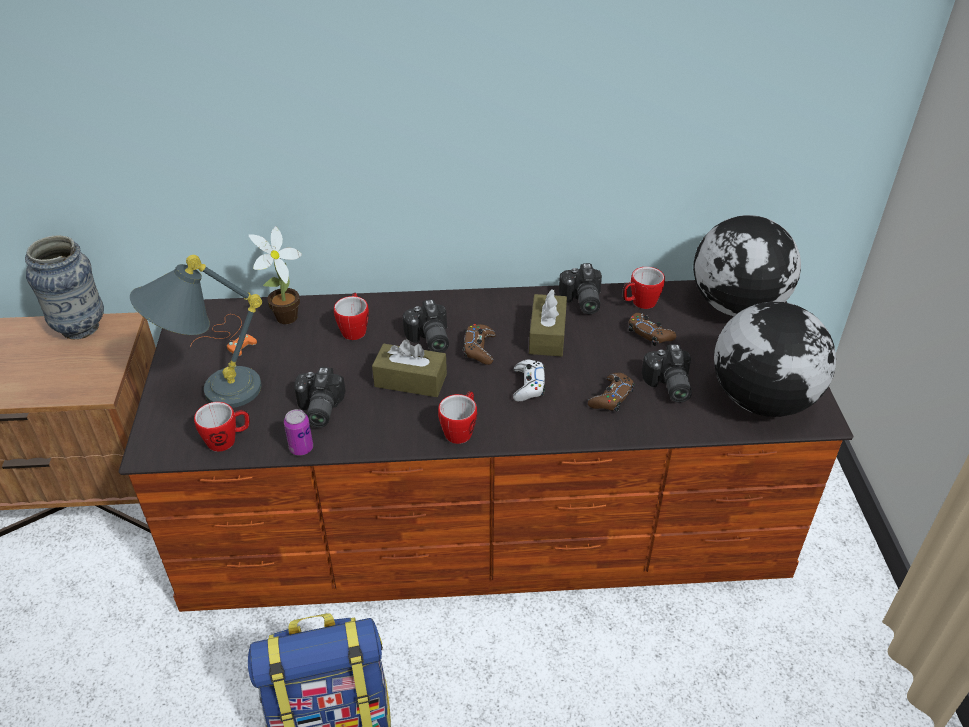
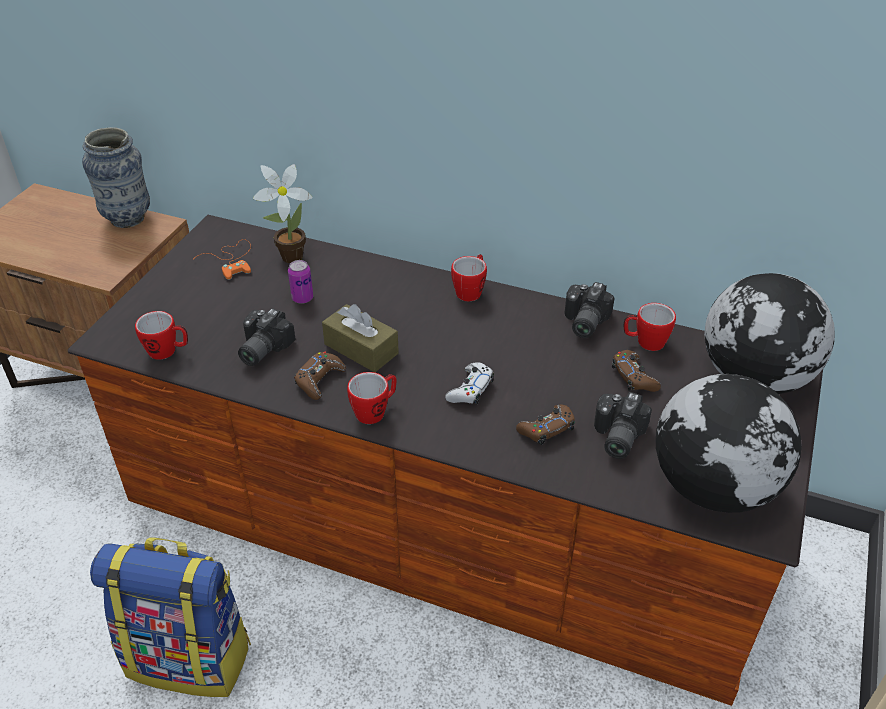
camera: 25 degrees right, 0 degrees up
(211, 395) = (182, 307): grey table lamp -> none
(301, 448) = (222, 379): can -> can (302, 298)
(354, 329) = (344, 285): mug -> mug (471, 290)
(428, 340) = (404, 315): camera -> none
(479, 349) = (447, 339): brown game controller -> brown game controller (319, 380)
(547, 335) = (524, 346): brown tissue box -> none

